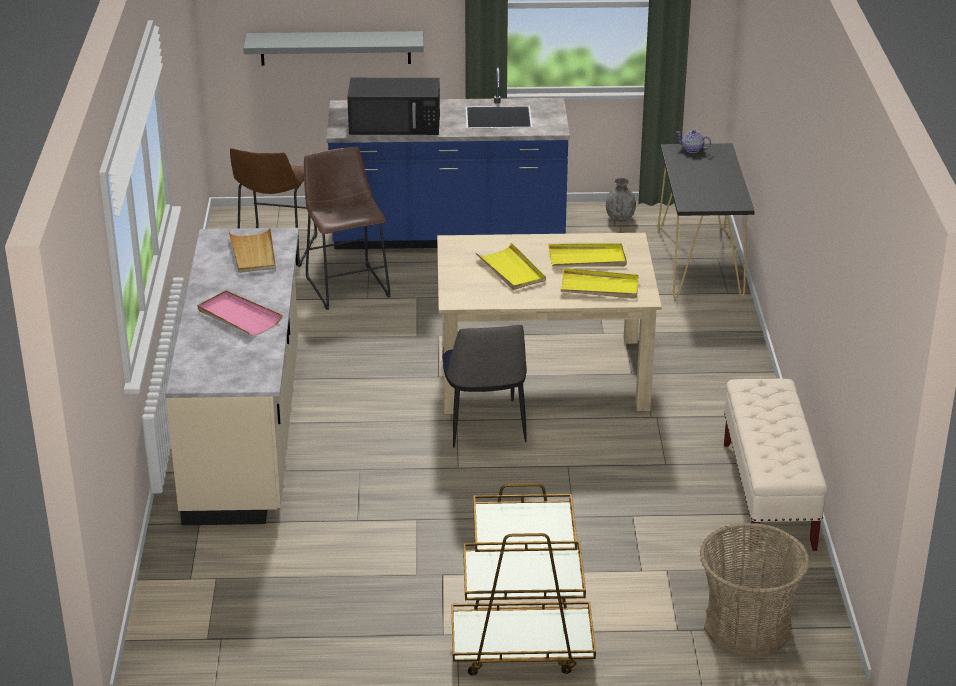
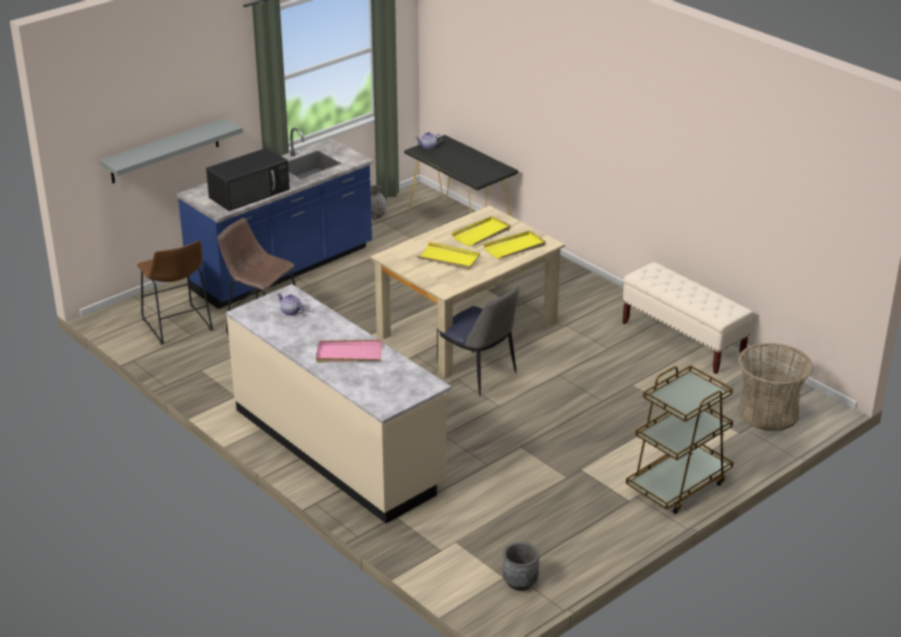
camera: 40 degrees left, 0 degrees up
(214, 651) = (520, 582): none -> grey planter
(253, 253) = (291, 312): beige tray -> teapot

